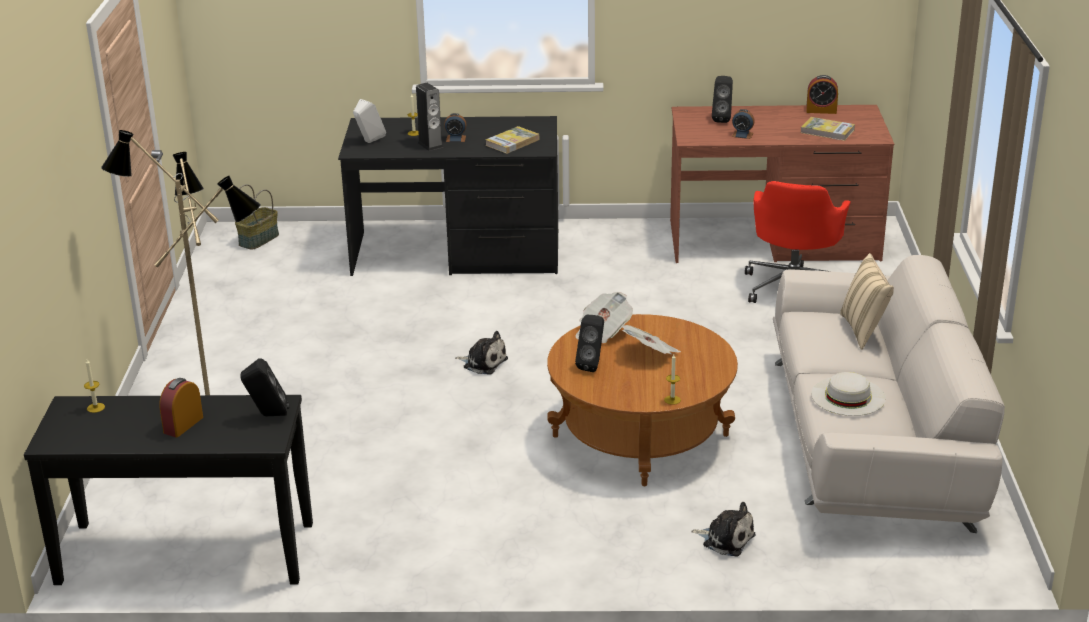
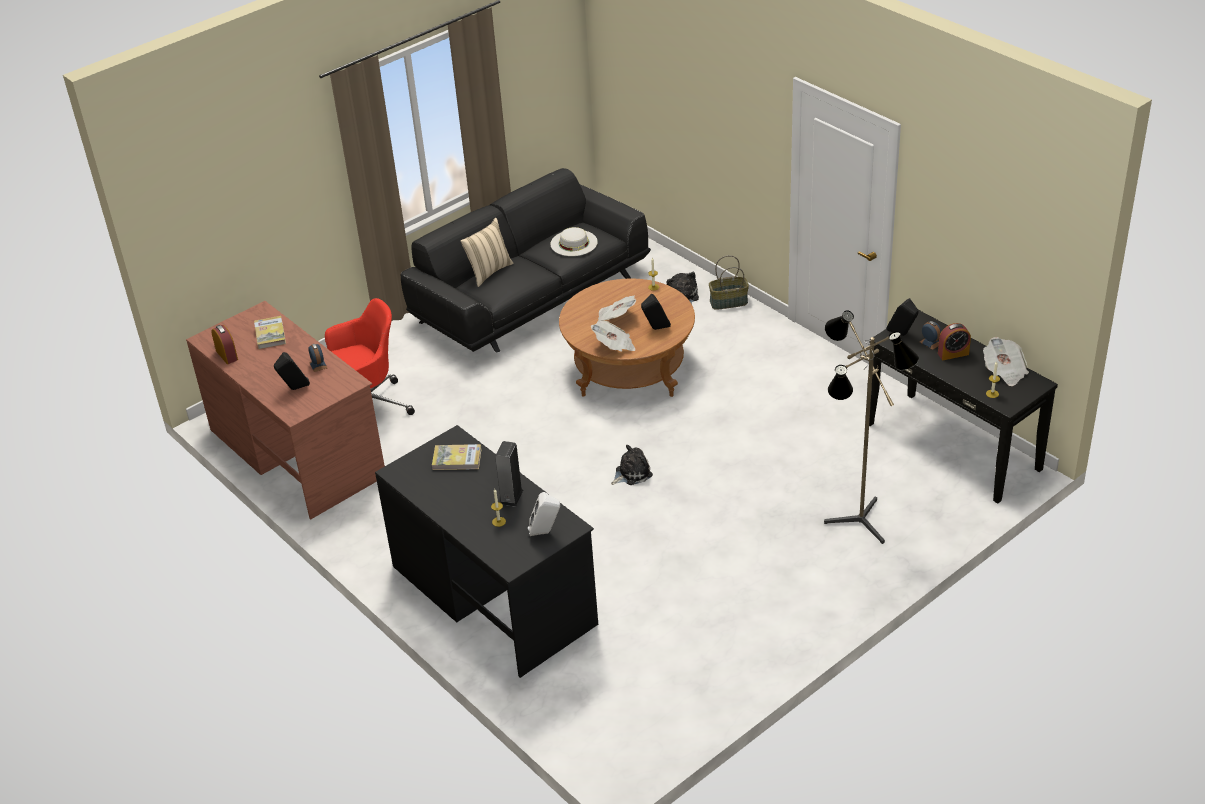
camera: 130 degrees left, 10 degrees up
(101, 436) = (1004, 371): none -> newspaper
(258, 239) = (606, 733): basket -> basket (728, 302)
(456, 139) = (483, 492): alarm clock -> alarm clock (930, 343)
(483, 363) = (631, 473): plush toy -> plush toy turned 75 degrees clockwise
(872, 440) = (531, 298): white sofa -> black sofa

